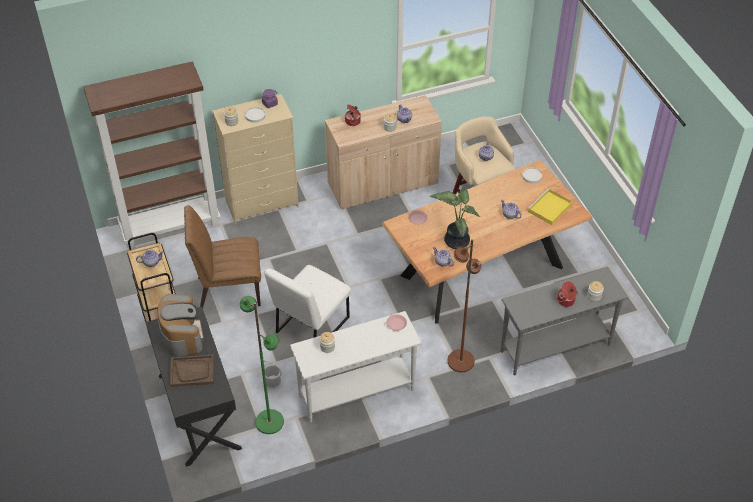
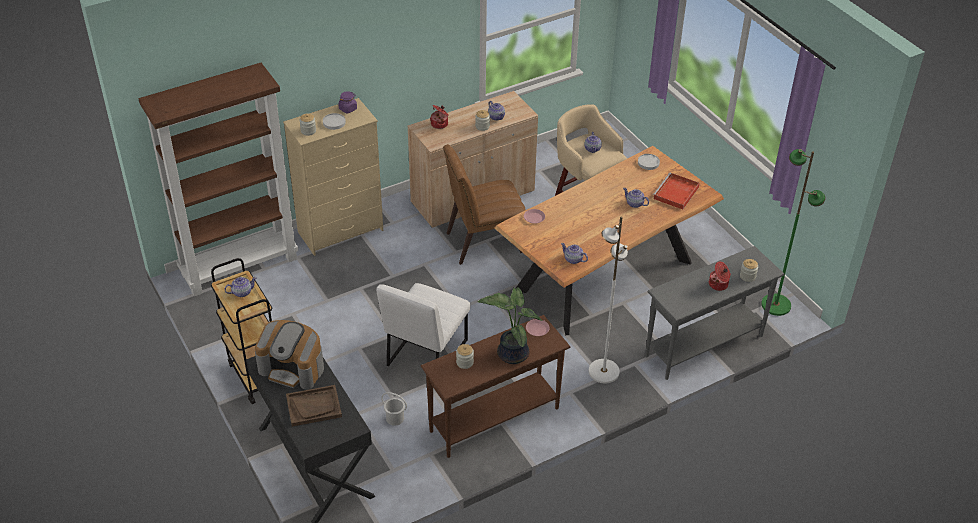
camera: 10 degrees left, 5 degrees down
(182, 334) = (292, 368): coffee machine -> coffee machine turned 135 degrees clockwise
(229, 291) = (323, 327): brown chair -> brown chair (484, 242)
(270, 421) = (401, 462): green floor lamp -> green floor lamp (776, 304)
(356, 394) = (494, 421): white console table -> brown console table
(455, 240) = (581, 235): potted plant -> potted plant (511, 353)
(460, 361) = (603, 371): brown floor lamp -> white floor lamp
(549, 209) = (676, 193): yellow tray -> red tray

